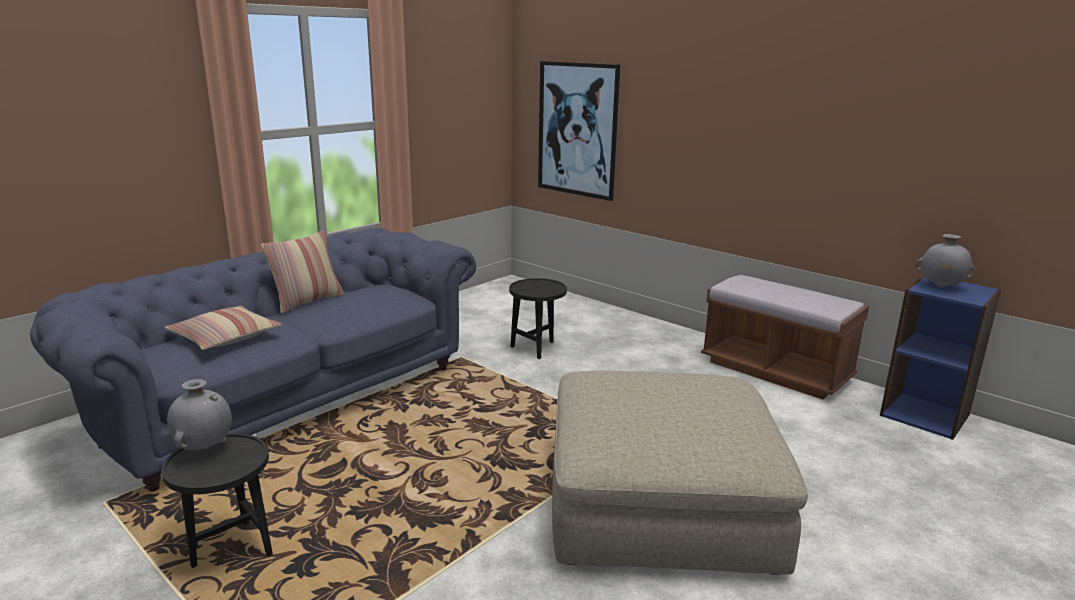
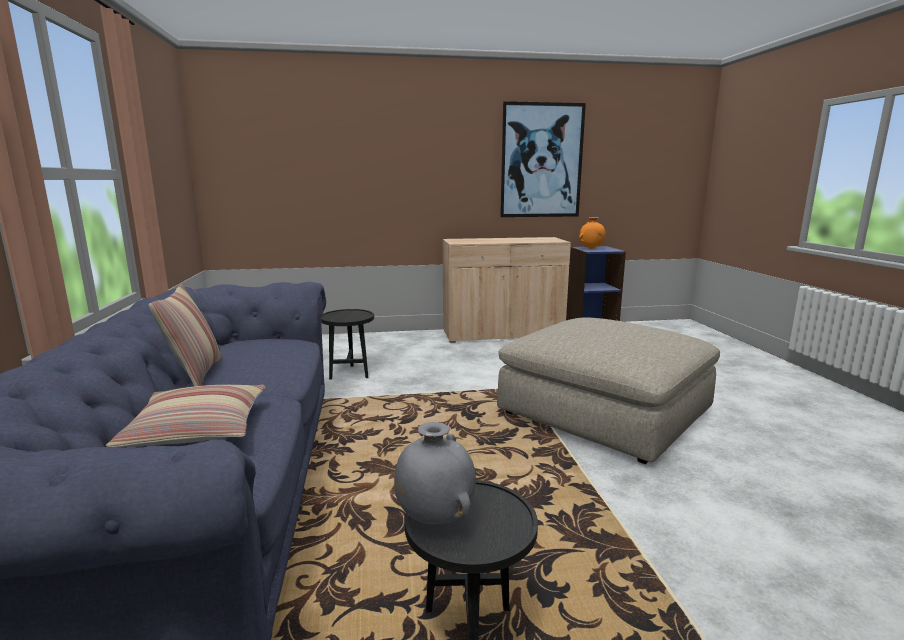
camera: 50 degrees left, 5 degrees down
(577, 130) = (282, 185): picture -> picture (541, 161)
(775, 371) = (502, 334): brown bench -> beige cabinet
(940, 287) = (591, 249): grey vase -> orange vase

